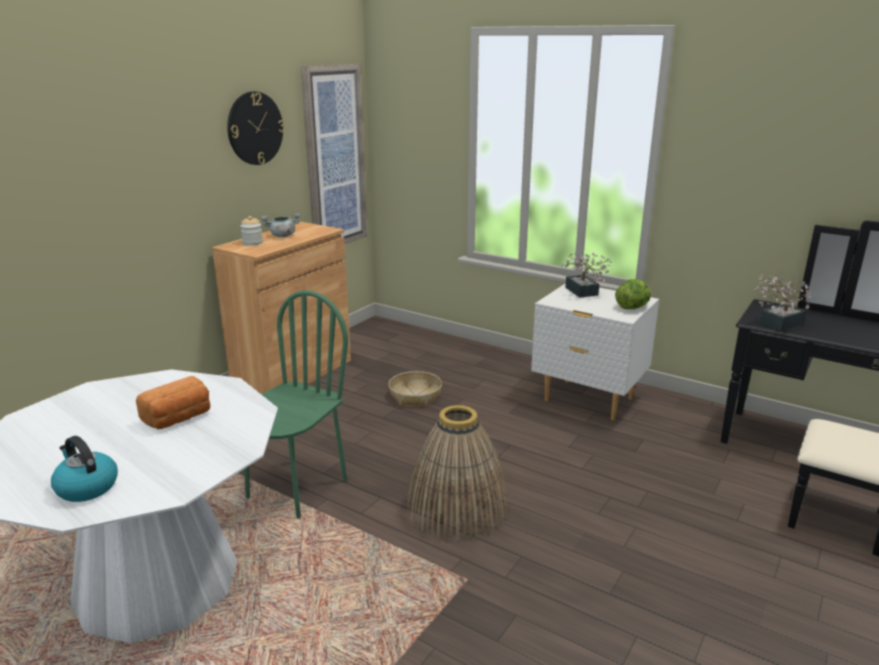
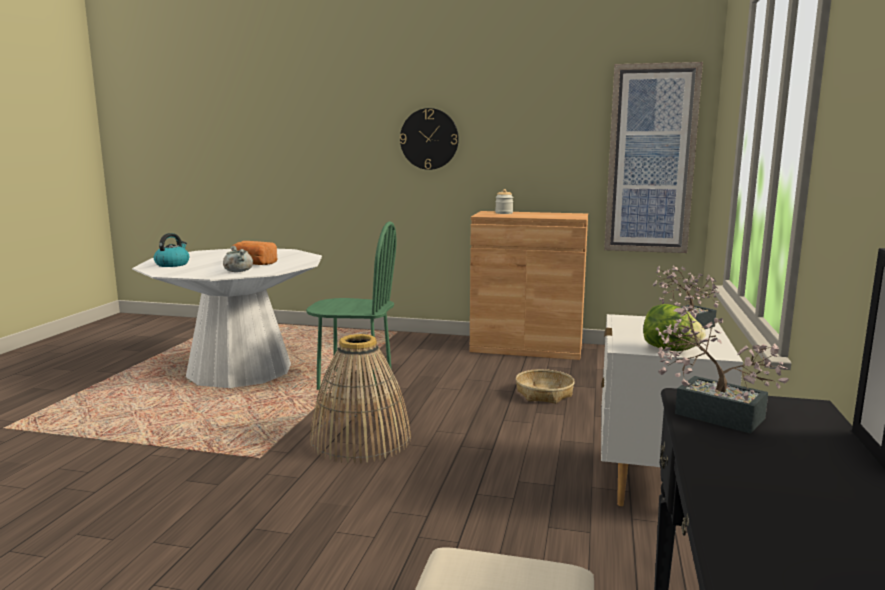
camera: 70 degrees right, 10 degrees down
(255, 128) = (546, 119): wall clock -> wall clock (429, 139)
(282, 236) = (534, 214): grey cooking pot -> grey cooking pot (238, 271)

